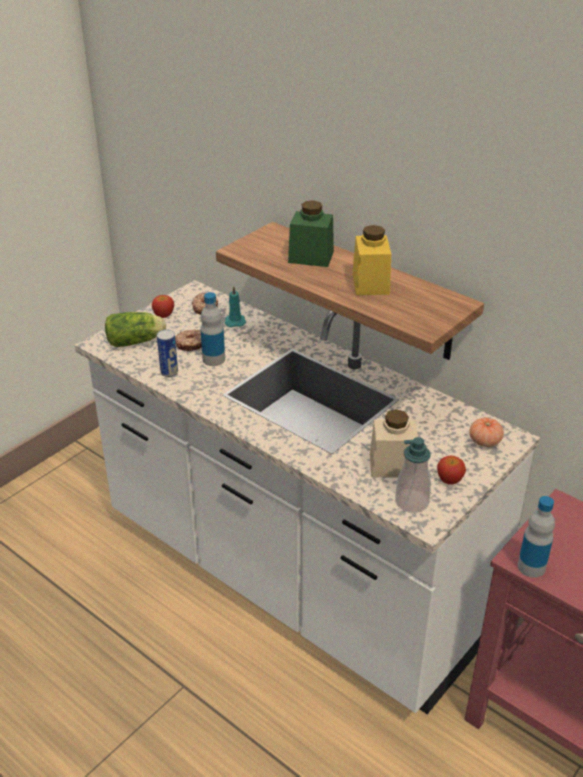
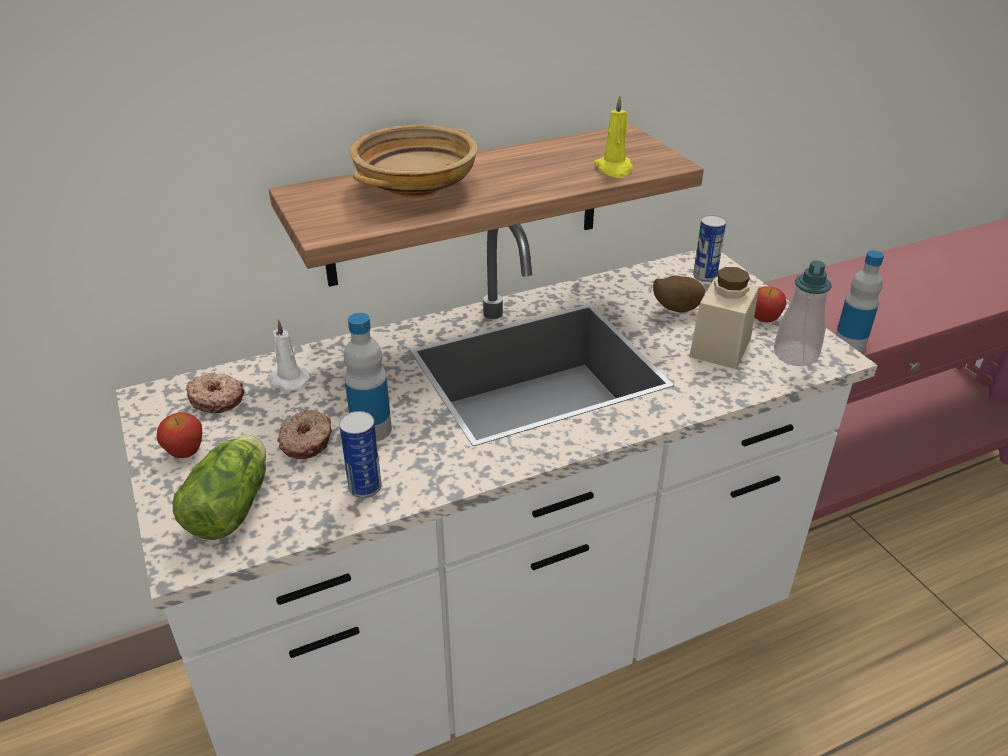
camera: 65 degrees left, 0 degrees up
(235, 321) = (287, 380): turquoise candle -> white candle
(311, 257) = (416, 185): green jar -> beige bowl
(370, 284) = (531, 167): yellow jar -> none
(395, 311) = (614, 169): none -> yellow candle
(424, 436) = (674, 309): none -> potato
(485, 441) = (704, 276): tomato -> can

